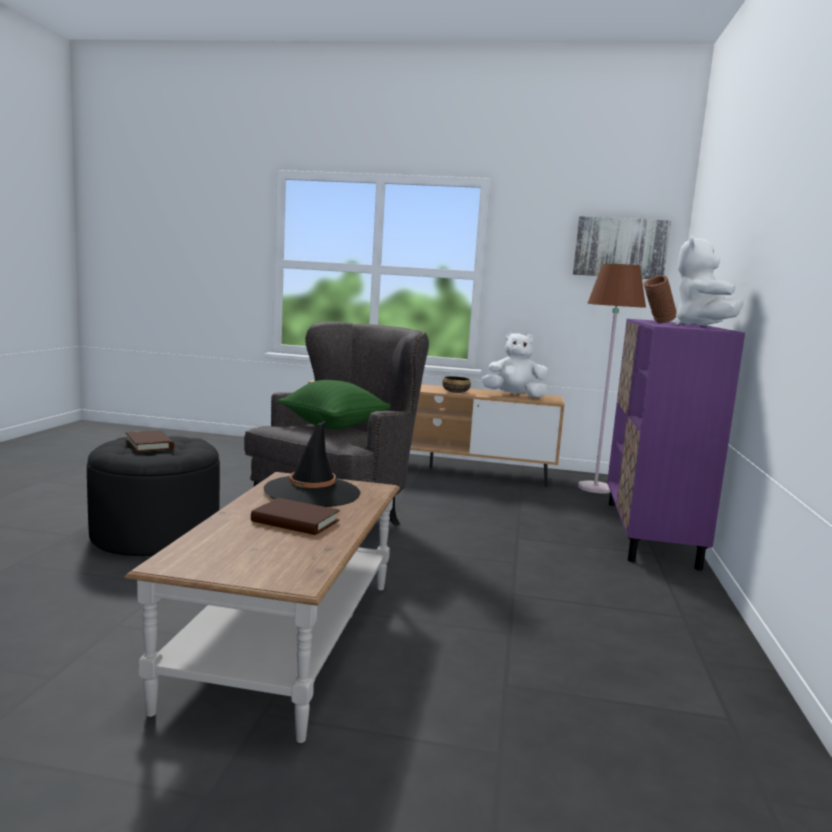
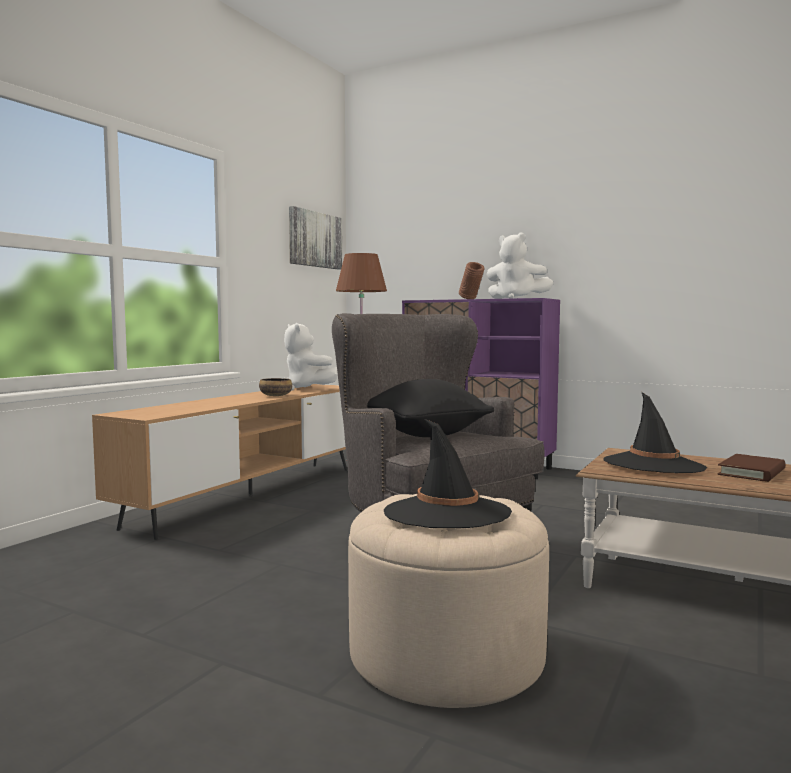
camera: 70 degrees left, 5 degrees down
(149, 444) = (446, 513): brown book -> black hat
(155, 534) = (446, 655): black ottoman -> beige ottoman
(334, 426) = (425, 434): green pillow -> black pillow
(514, 396) = (308, 389): white plush toy -> white plush toy turned 60 degrees counterclockwise

